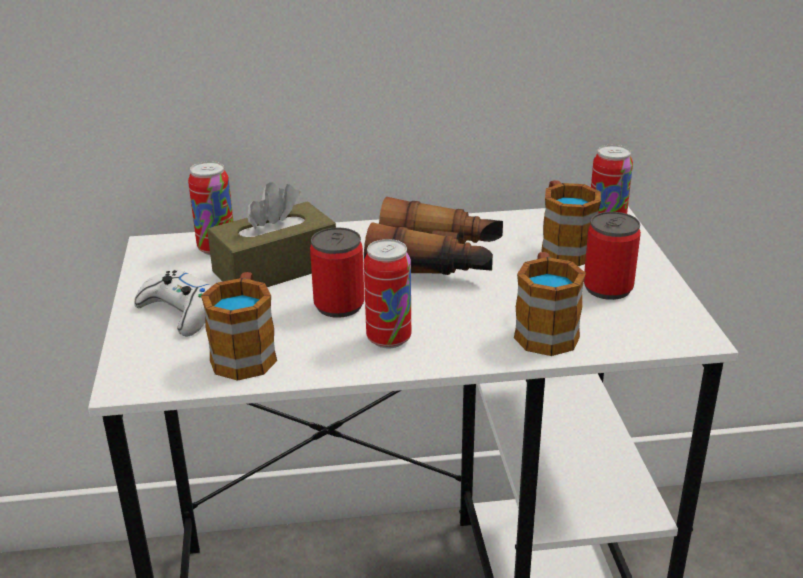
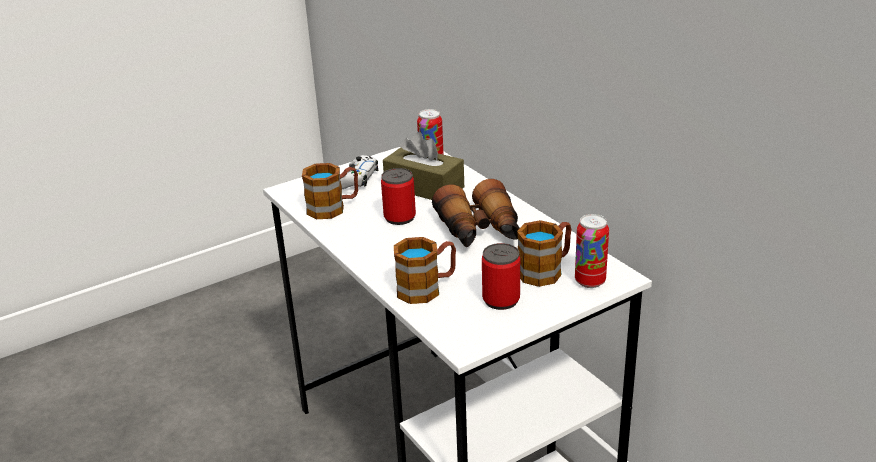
camera: 65 degrees right, 0 degrees up
(389, 339) = (376, 242): can -> none

